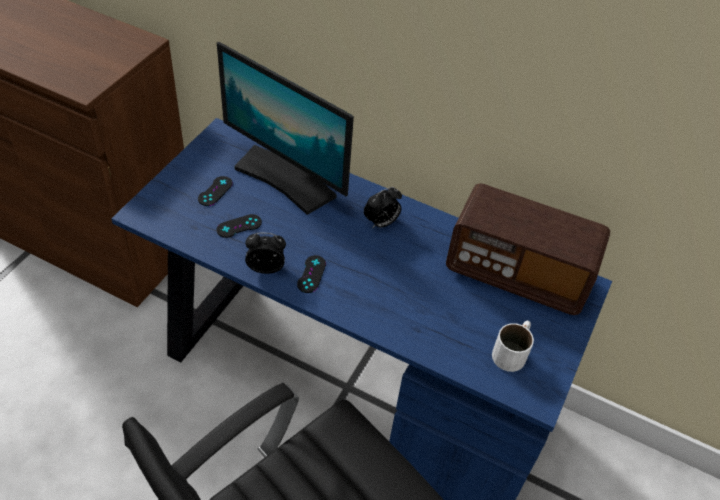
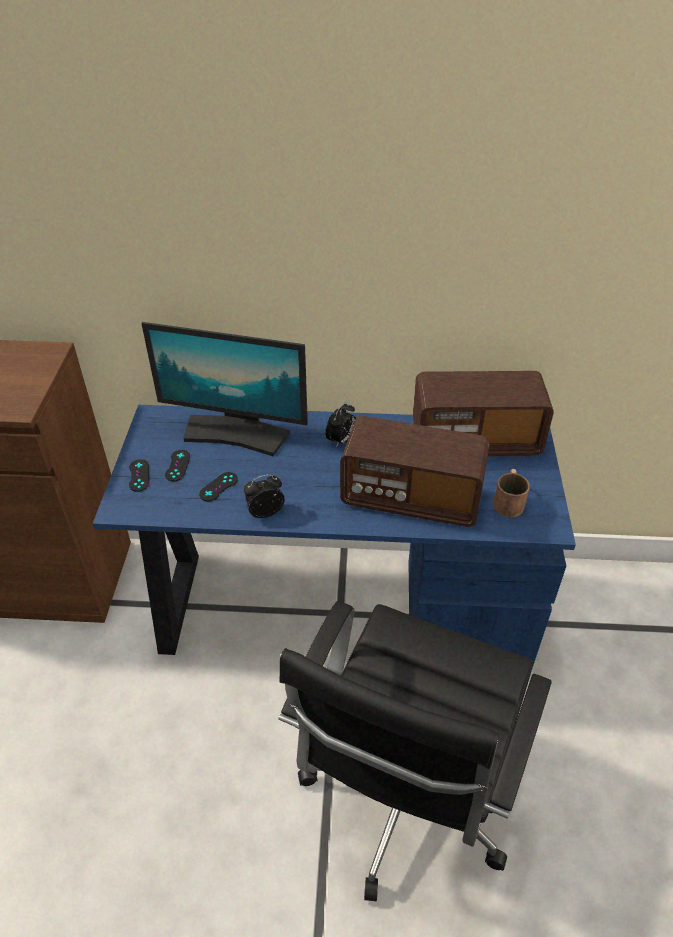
camera: 20 degrees left, 5 degrees down
(311, 274) = (308, 502): black game controller -> black game controller (139, 475)
(414, 309) = (411, 498): none -> radio
(513, 351) = (508, 500): white mug -> brown mug

